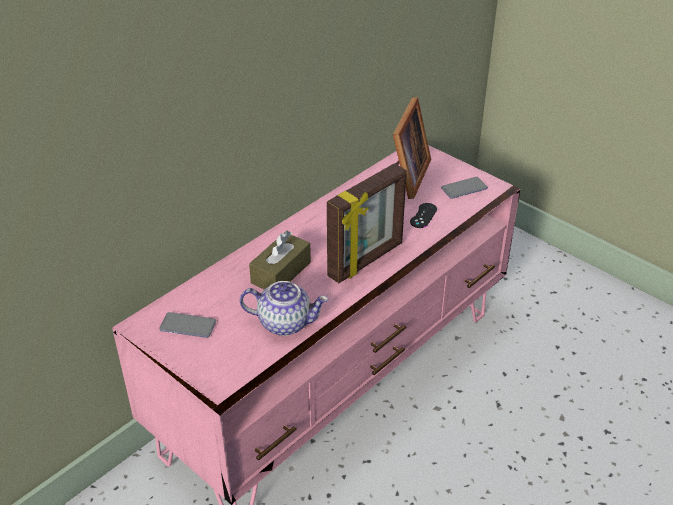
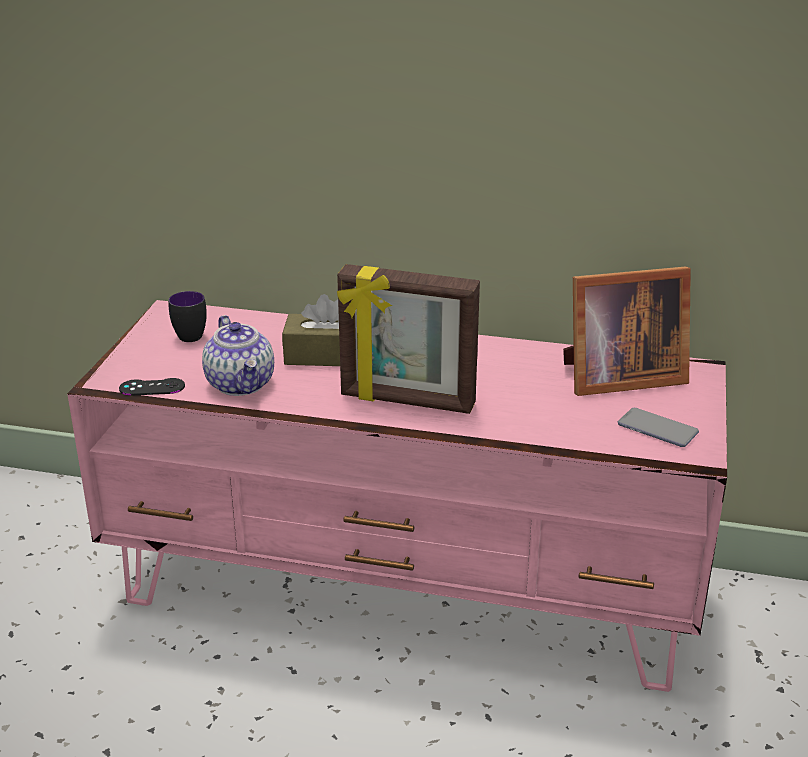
camera: 60 degrees right, 10 degrees down
(188, 326) = (189, 334): phone -> mug
(423, 215) = (551, 414): black game controller -> black game controller (152, 387)

